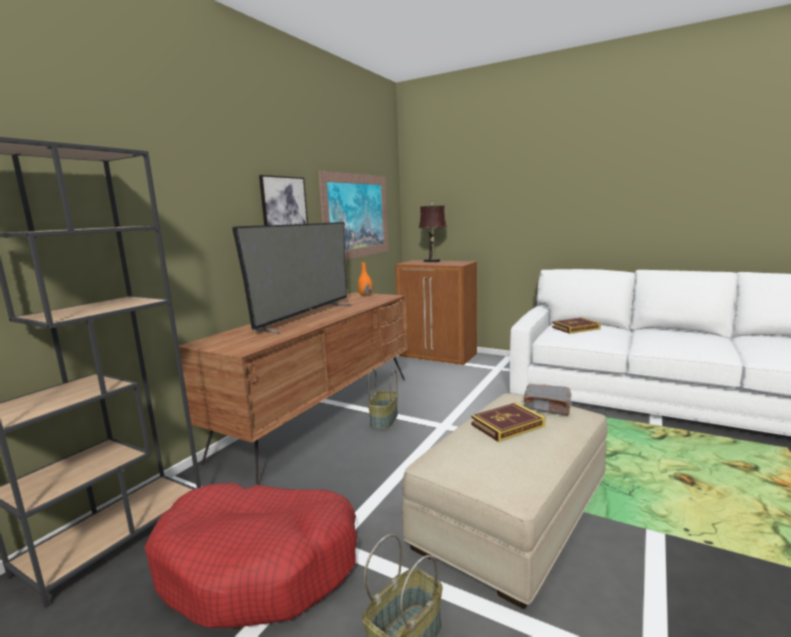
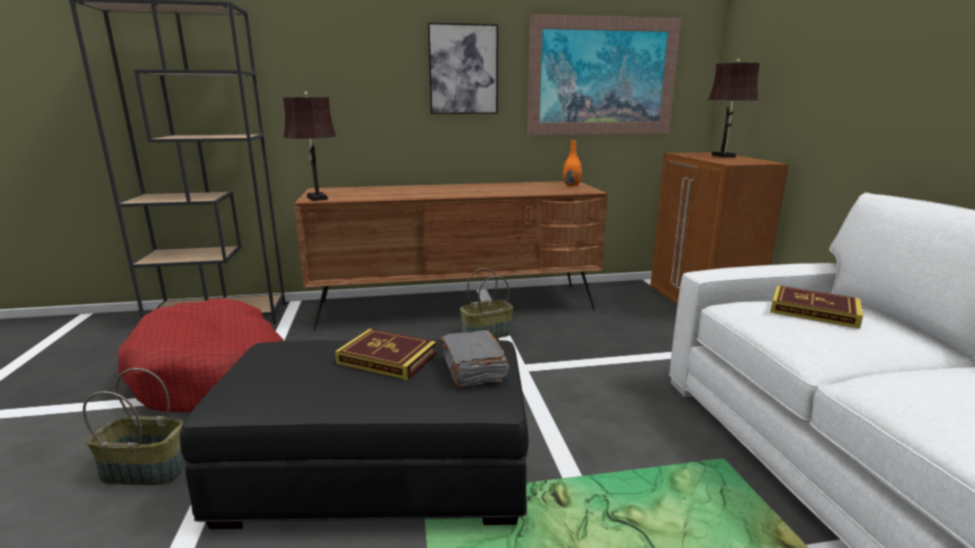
camera: 50 degrees right, 5 degrees up
(235, 348) = (316, 197): none -> brown table lamp
(305, 317) = (444, 190): television -> none
(513, 512) = (378, 471): beige ottoman -> black ottoman

